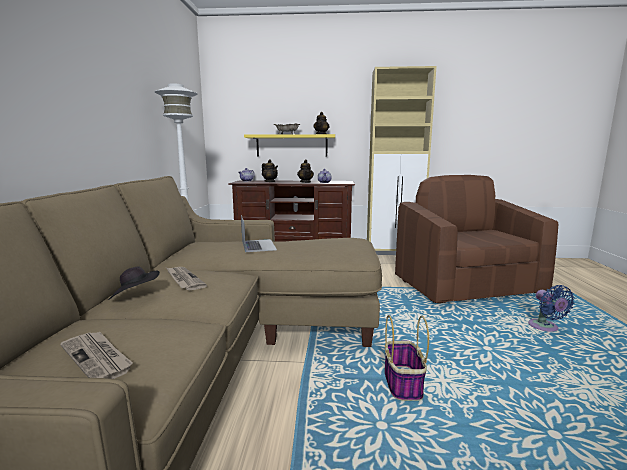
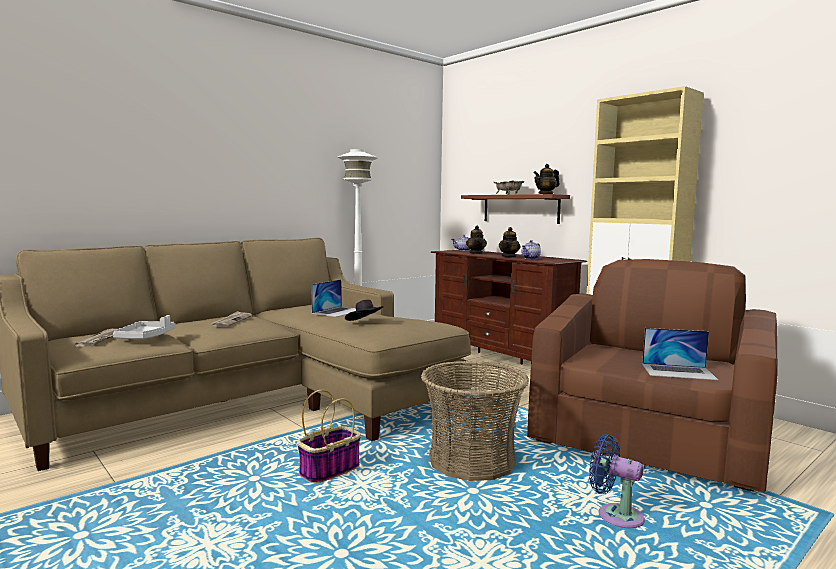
camera: 45 degrees right, 5 degrees down
(136, 296) = (190, 323): black hat -> black hat (364, 323)
(157, 330) = (146, 337): none -> grey tray
(291, 145) = (520, 208): yellow shelf -> brown shelf
(442, 331) = (472, 461): none -> basket
(501, 238) = (678, 371): none -> laptop
(545, 327) = (615, 515): blue fan -> blue fan turned 90 degrees clockwise

